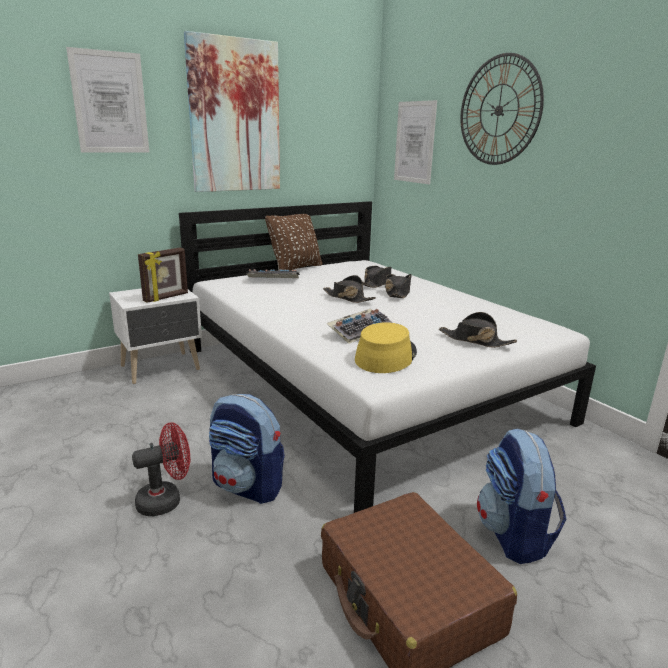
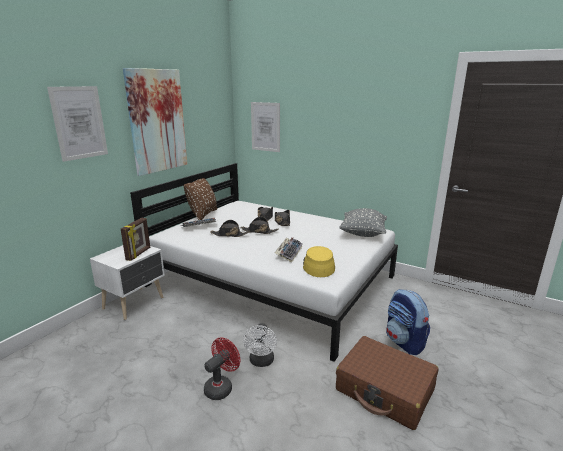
camera: 25 degrees left, 0 degrees up
(248, 486) = (261, 362): backpack -> white fan
(475, 340) = (350, 245): black hat -> black hat (229, 234)
(499, 110) = (323, 111): wall clock -> none
(519, 329) = (363, 234): none -> grey pillow

